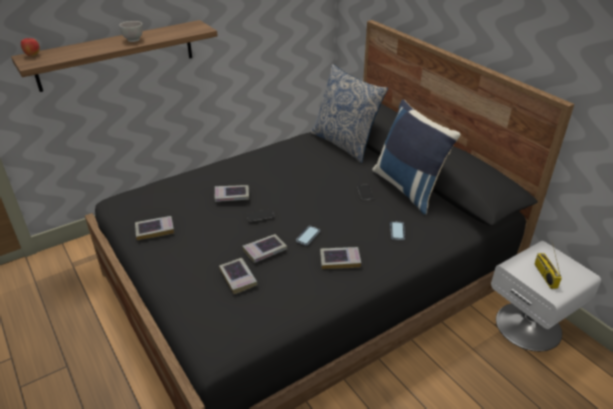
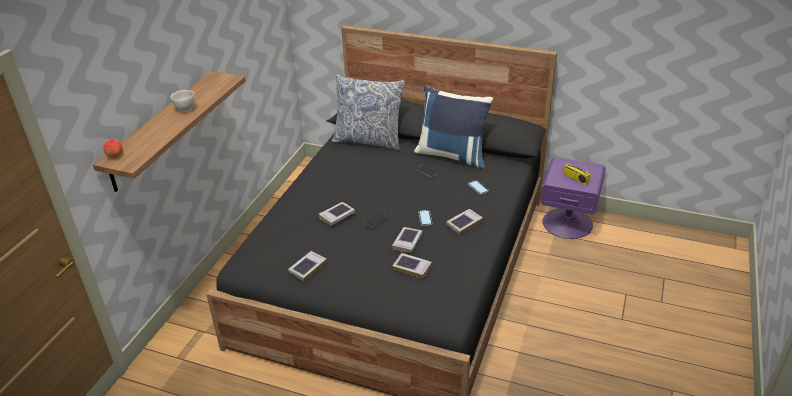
camera: 35 degrees left, 0 degrees up
(529, 325) = (567, 222): white nightstand -> purple nightstand

